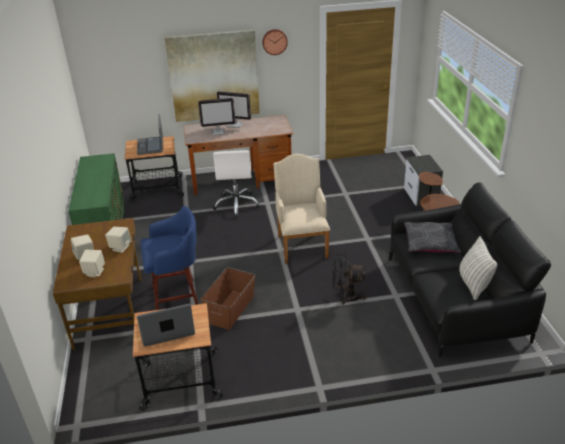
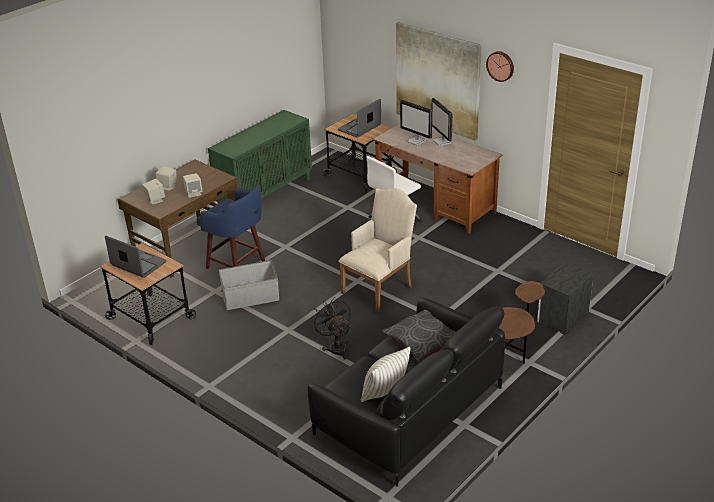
camera: 50 degrees right, 0 degrees up
(230, 309) = (250, 298): brown storage box -> grey storage box

